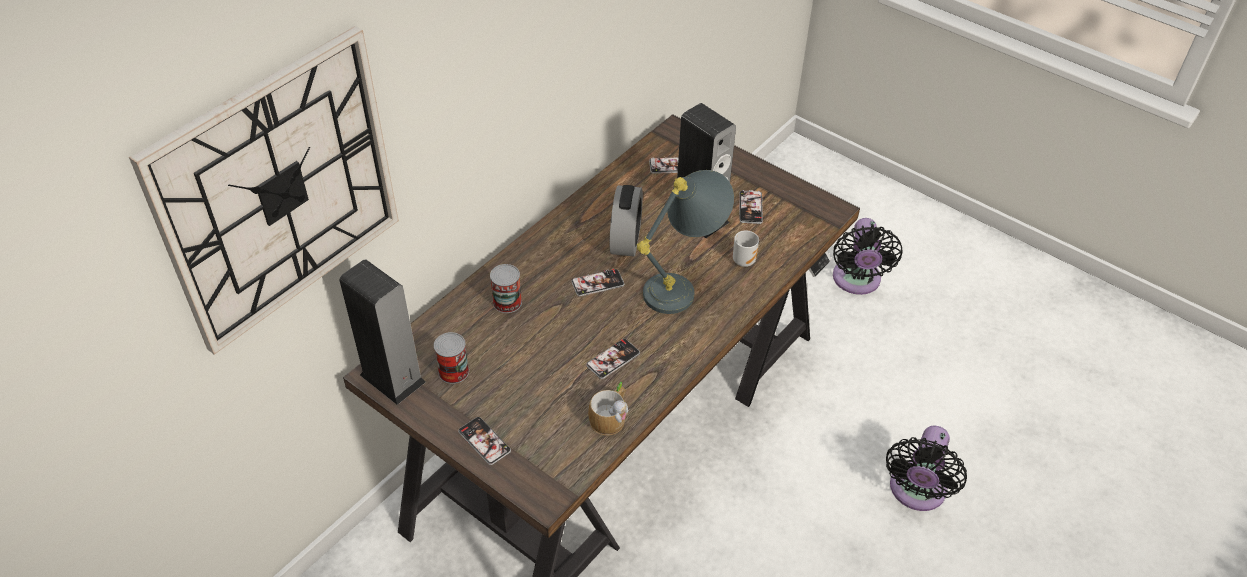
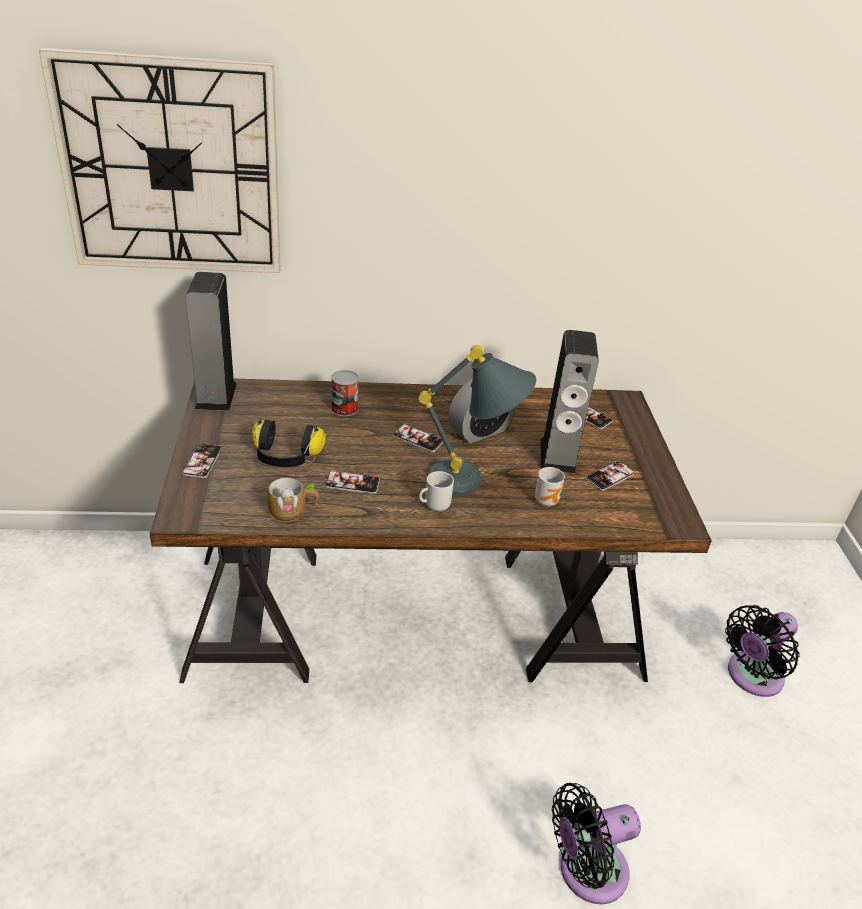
camera: 45 degrees right, 10 degrees down
(453, 371) = (251, 417): can -> none
(535, 381) = (285, 457): none -> headphones
(688, 327) = (435, 506): none -> mug

